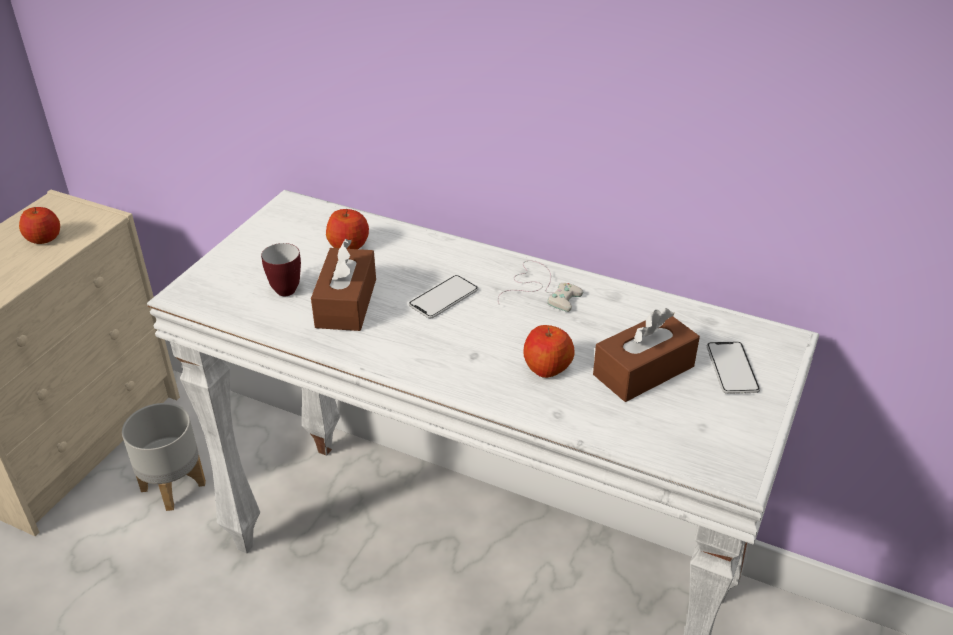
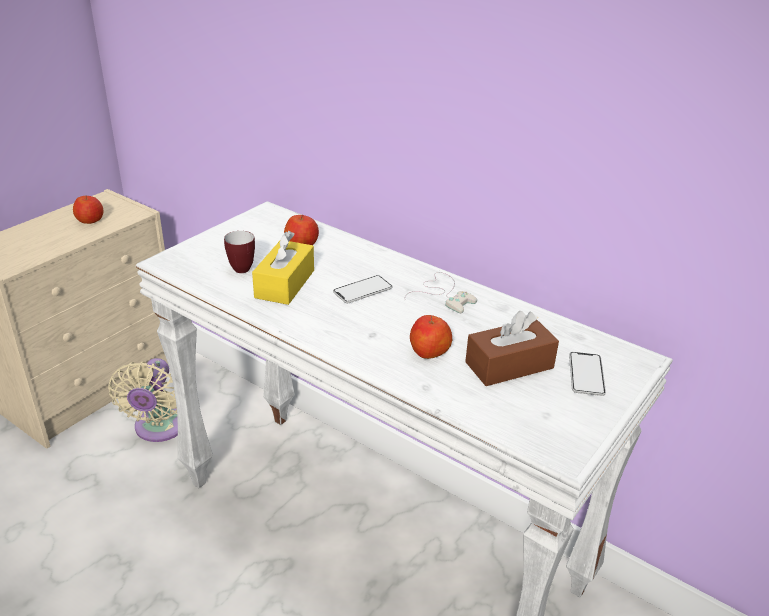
camera: 10 degrees right, 5 degrees down
(174, 485) = (159, 428): grey planter -> beige fan
(346, 303) = (285, 284): brown tissue box -> yellow tissue box

